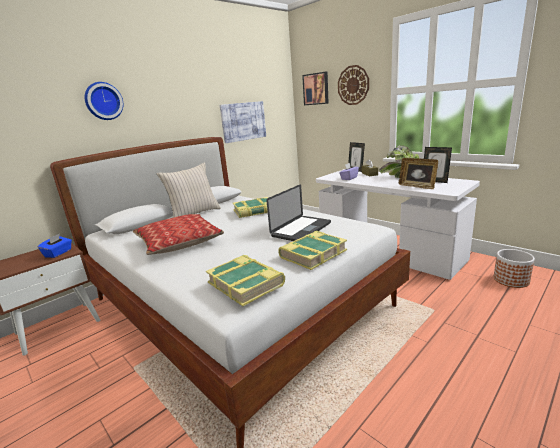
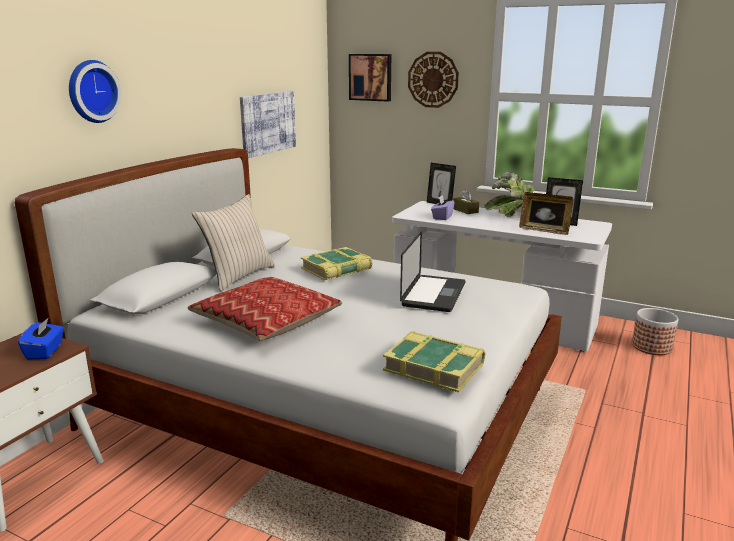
camera: 20 degrees left, 0 degrees up
(312, 254) = (478, 326): book -> none

